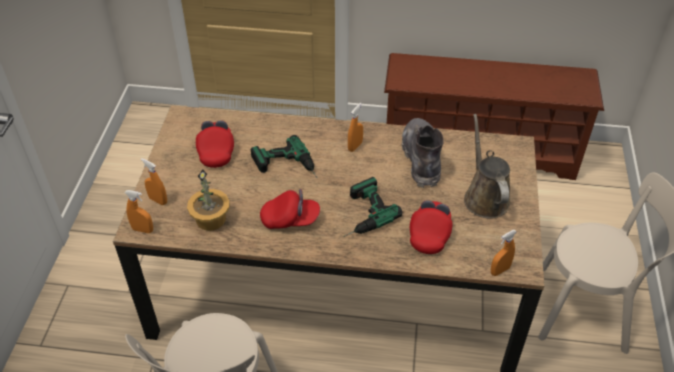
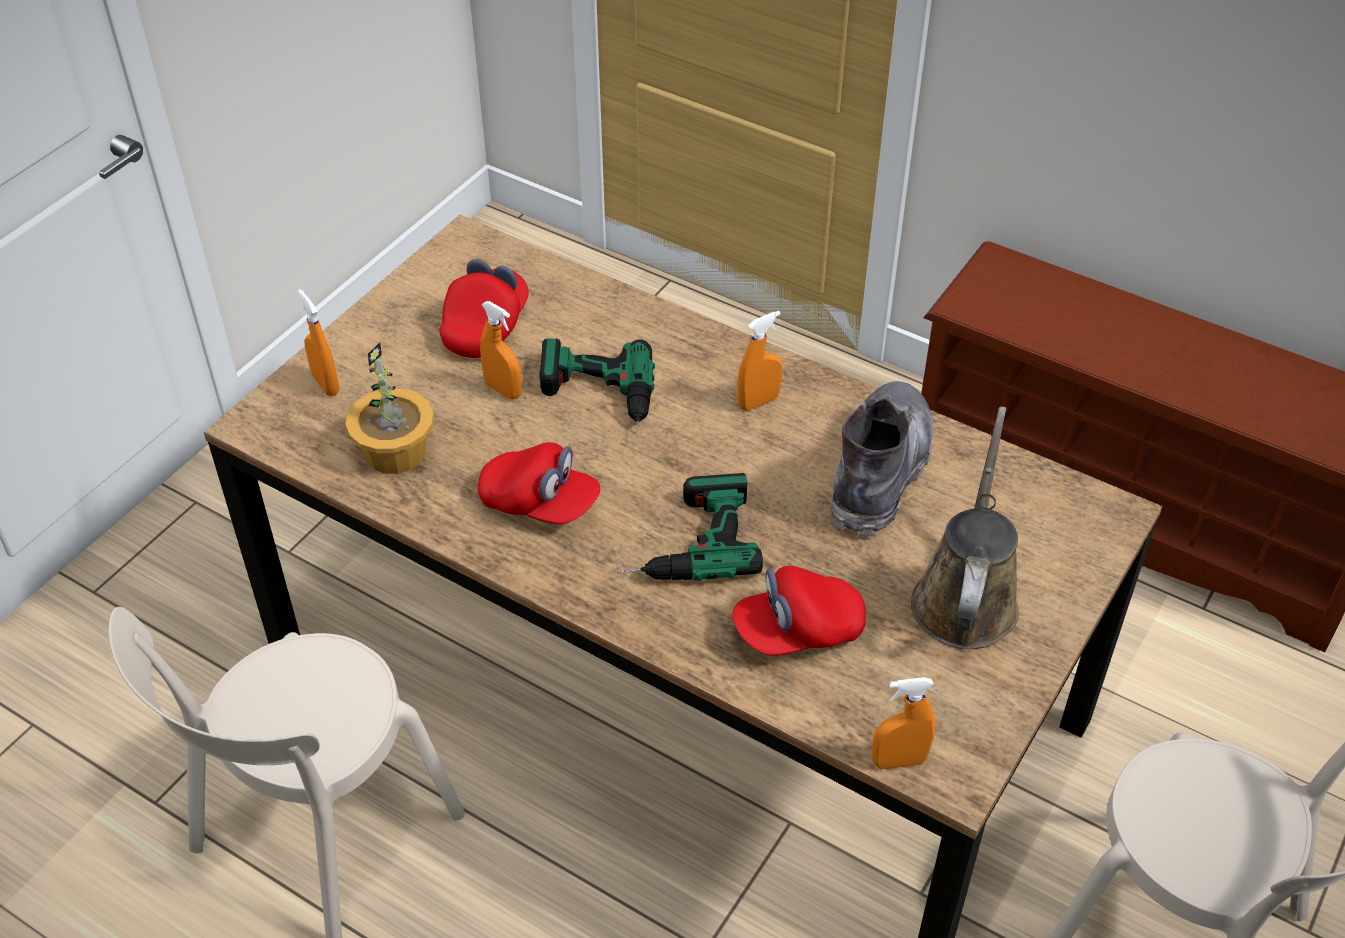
camera: 25 degrees right, 0 degrees up
(143, 230) = (266, 429): orange spray bottle -> orange spray bottle (503, 390)
(430, 234) = (798, 631): red cap -> red cap turned 150 degrees counterclockwise

